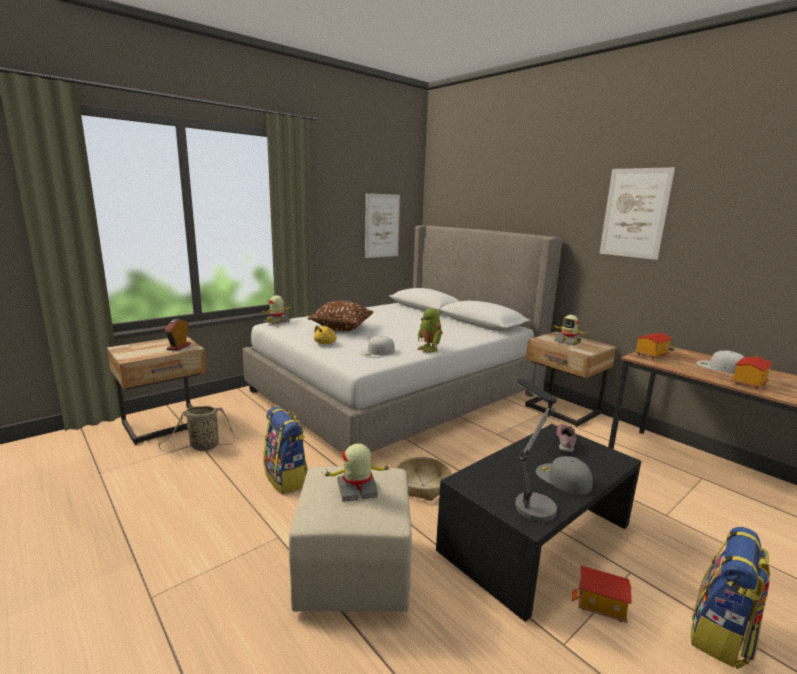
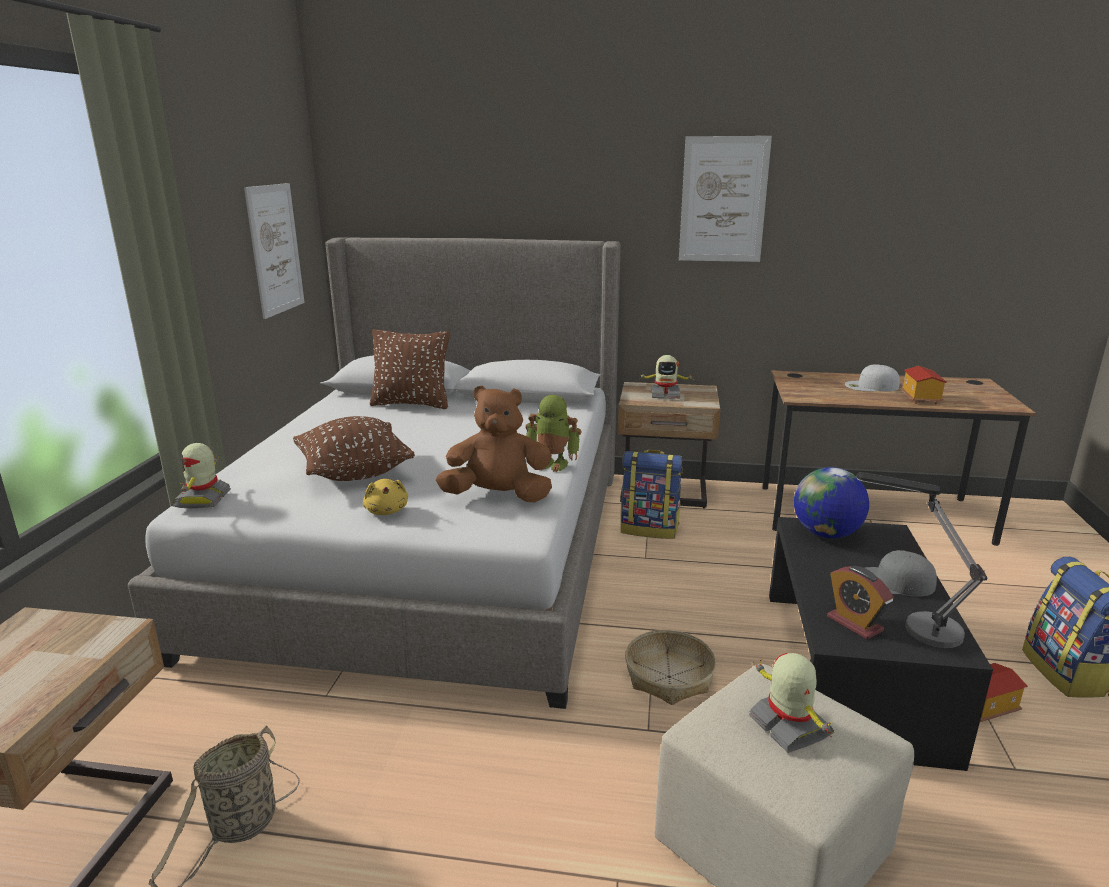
camera: 40 degrees left, 5 degrees up
(179, 347) = (75, 641): alarm clock -> alarm clock (854, 624)
(287, 479) = (488, 784): backpack -> backpack (650, 529)
(357, 490) = (788, 727): toy robot -> toy robot turned 120 degrees clockwise
(377, 352) = (498, 496): white cap -> brown plush toy
(418, 313) = (411, 404): none -> brown pillow
(565, 441) = (826, 534): shoe -> globe
(651, 355) = (800, 389): toy house -> none

